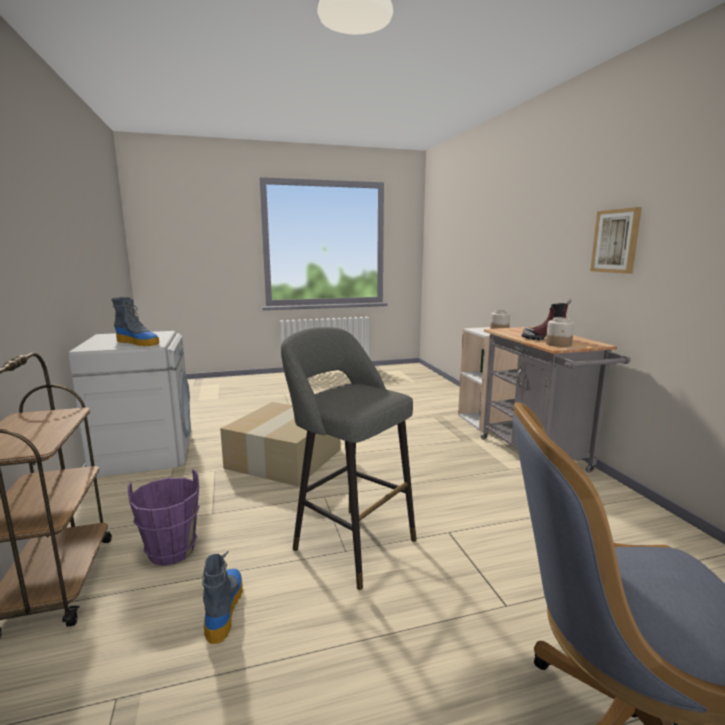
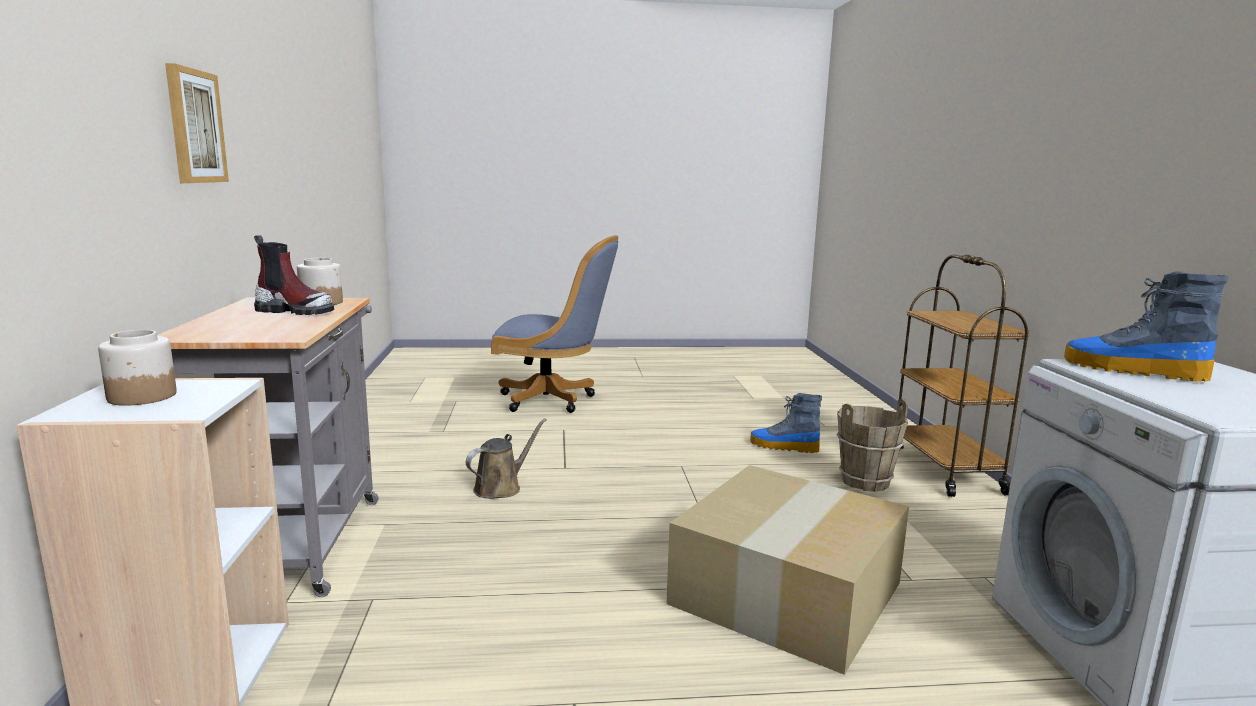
camera: 170 degrees left, 0 degrees up
(172, 551) = (864, 481): purple bucket -> brown bucket
(223, 608) = (783, 447): boot -> boot turned 105 degrees clockwise
(349, 542) = (676, 471): grey stool -> none
(477, 503) = (501, 487): none -> brown watering can

